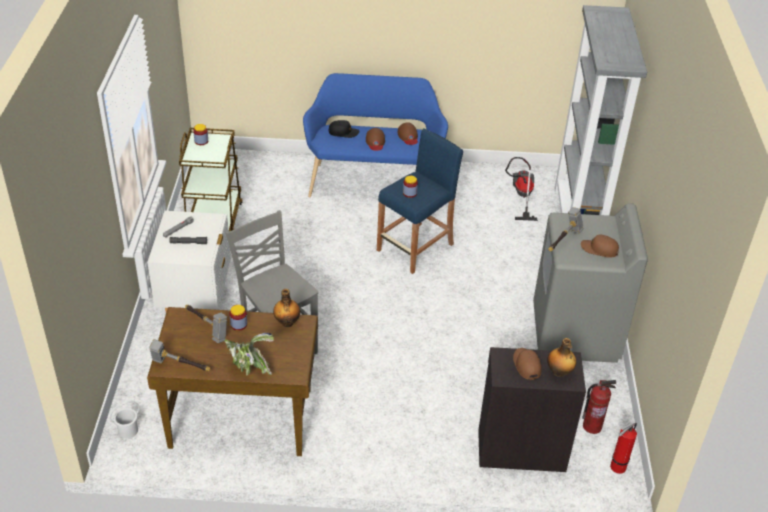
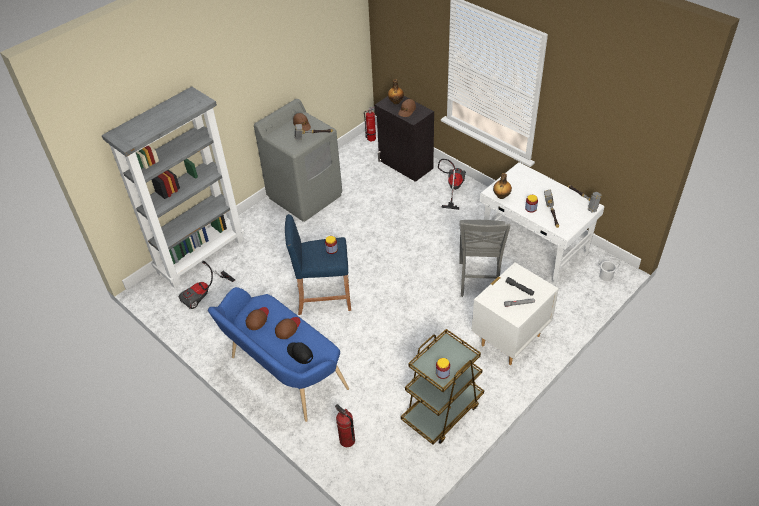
camera: 135 degrees left, 5 degrees up
(240, 417) = (534, 250): brown desk -> white desk
(248, 367) = (543, 183): potted plant -> none
(420, 449) = (452, 188): none -> vacuum cleaner
(592, 426) = (360, 156): fire extinguisher -> fire extinguisher (347, 440)

